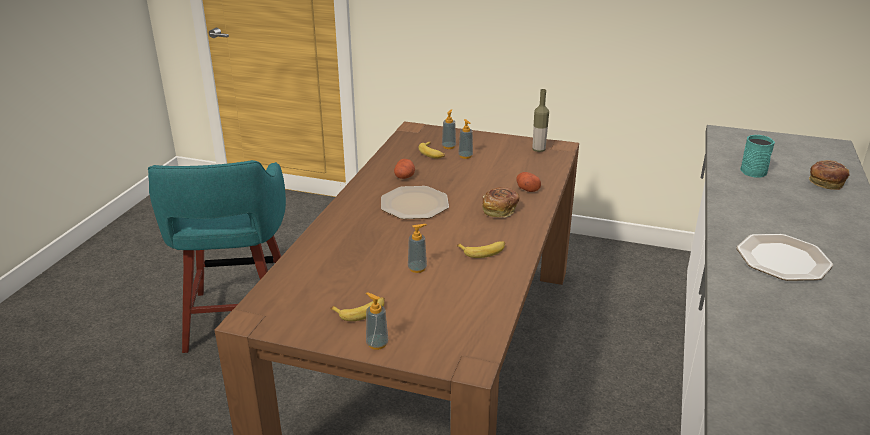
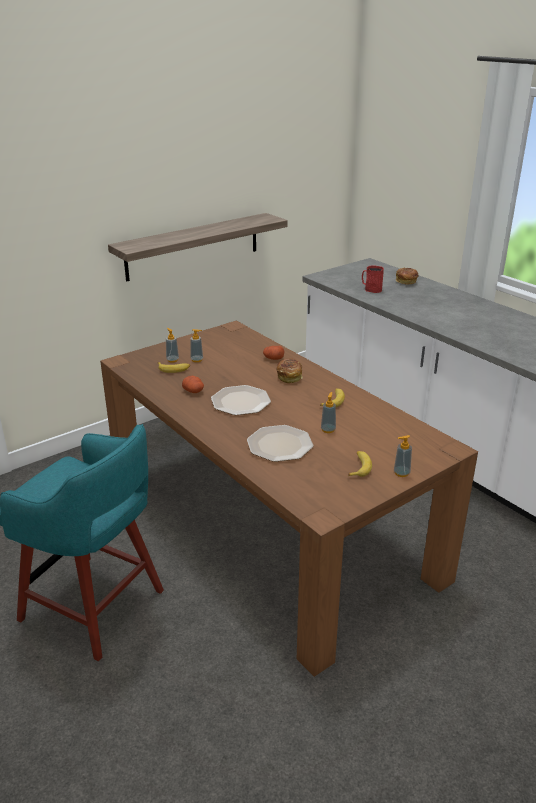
camera: 55 degrees left, 0 degrees up
(538, 150) = (226, 335): bottle -> none
(594, 45) = (193, 246): none -> shelf
(752, 169) = (371, 289): turquoise mug -> red mug
(782, 259) = (466, 321): plate -> plate (280, 445)

